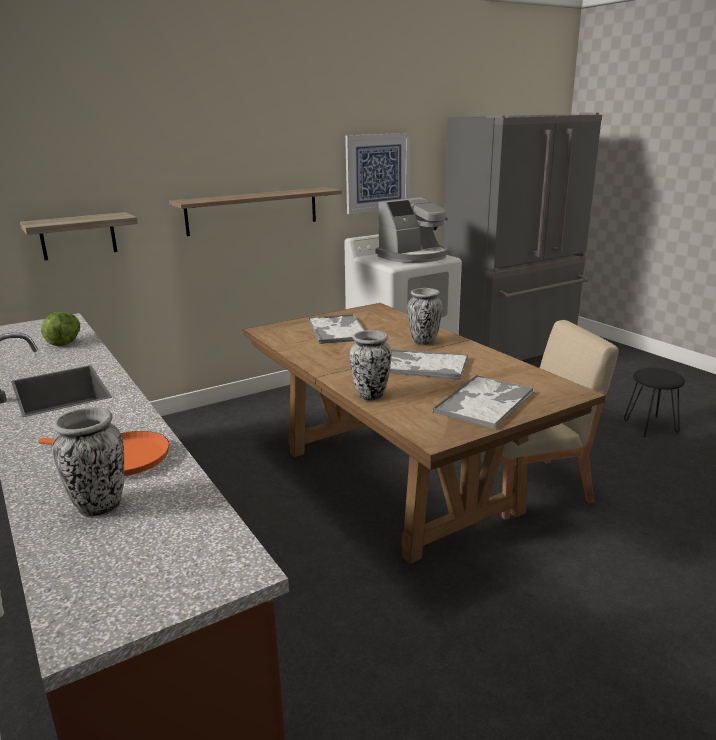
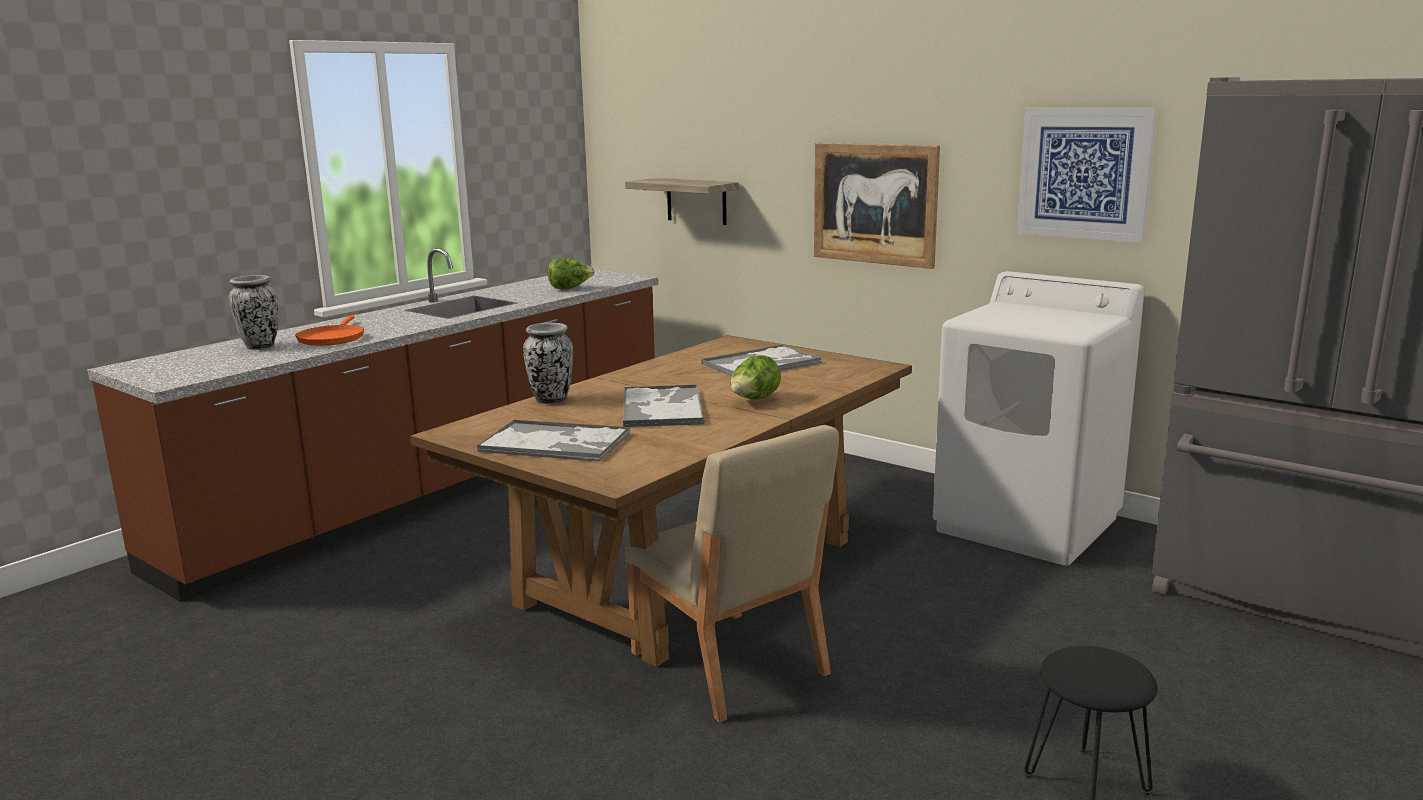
camera: 70 degrees right, 5 degrees down
(252, 211) = (874, 204): shelf -> picture
(413, 256) = (1046, 320): coffee machine -> none
(423, 342) = (754, 400): vase -> lettuce

